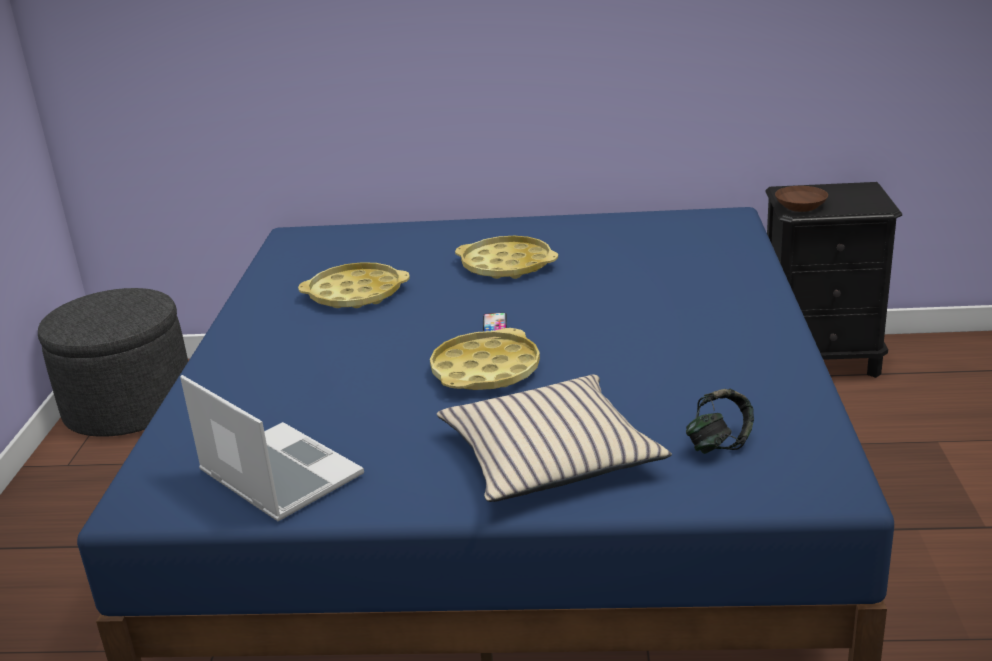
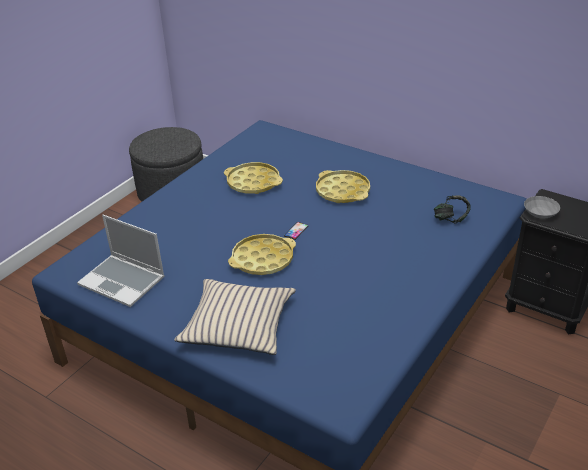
camera: 30 degrees right, 10 degrees up
(277, 475) = (123, 281): laptop -> laptop turned 135 degrees clockwise
(719, 444) = (319, 356): headphones -> headphones (450, 219)
(802, 207) = (541, 213): brown bowl -> grey bowl

